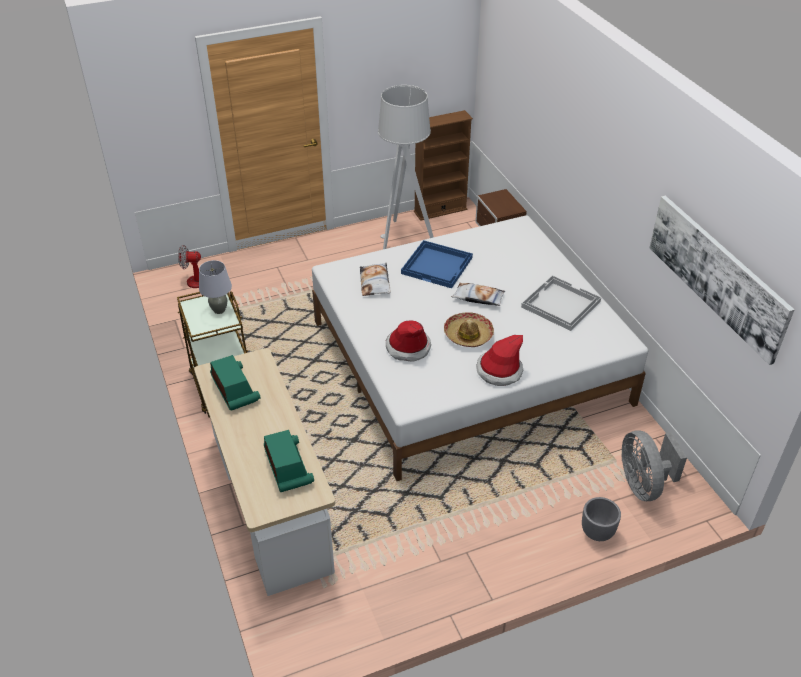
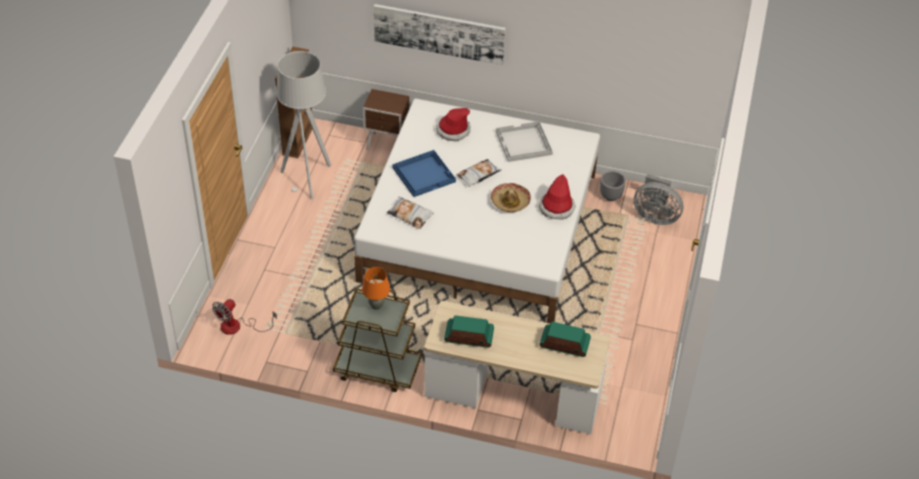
camera: 55 degrees left, 5 degrees up
(219, 310) = (376, 306): grey table lamp -> orange table lamp
(408, 347) = (494, 236): hat -> hat (453, 130)
(597, 533) = (671, 259): grey planter -> grey planter (611, 196)
(717, 275) = (650, 62): picture -> picture (439, 33)

